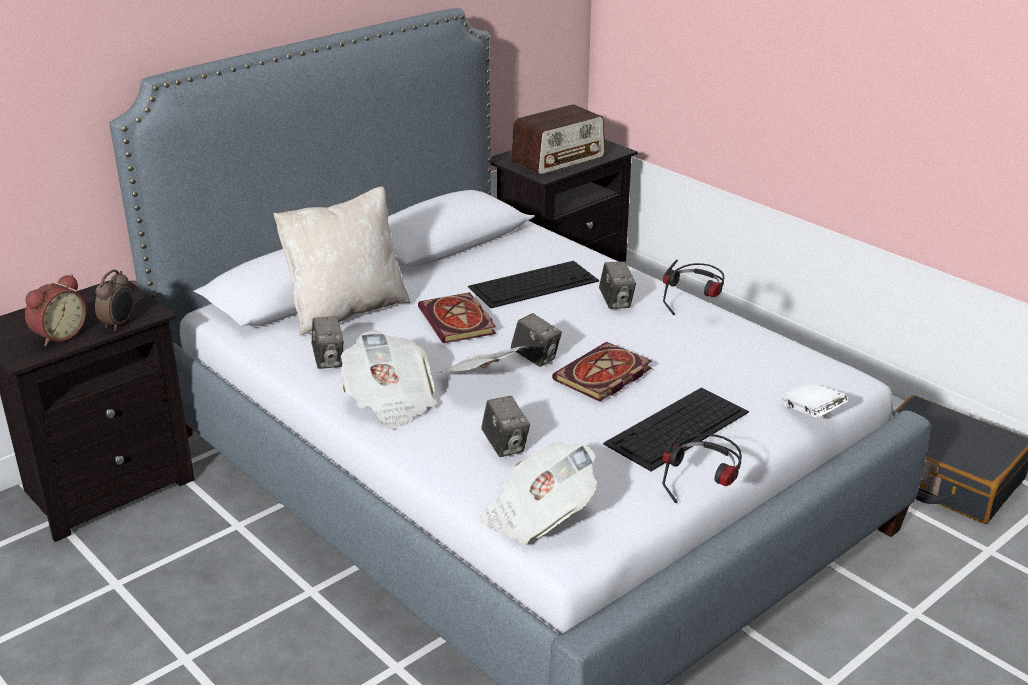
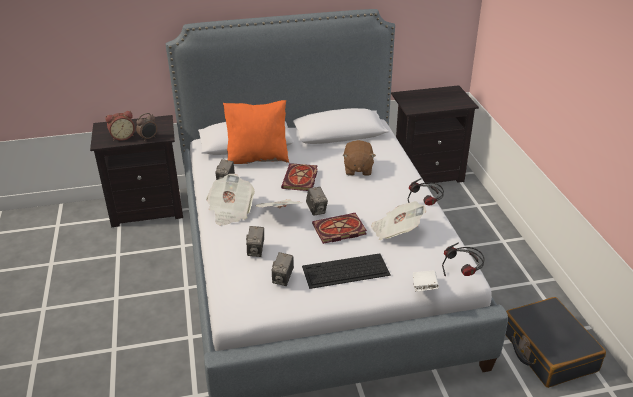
camera: 30 degrees right, 5 degrees up
(346, 310) = (257, 158): beige pillow -> orange pillow
(534, 283) = (357, 169): keyboard -> brown plush toy
(538, 516) = (237, 291): newspaper -> newspaper (396, 231)
(558, 159) = (429, 101): radio -> none
(616, 302) = (387, 192): camera -> camera (283, 279)
(703, 491) = (324, 308): headphones -> headphones (463, 275)

